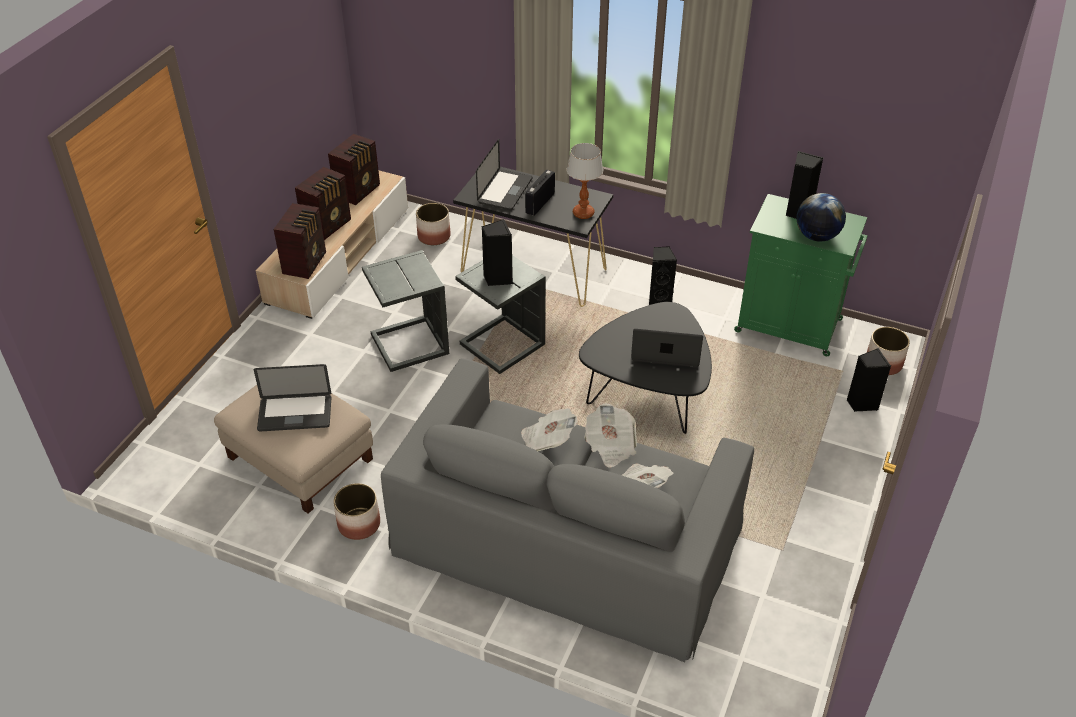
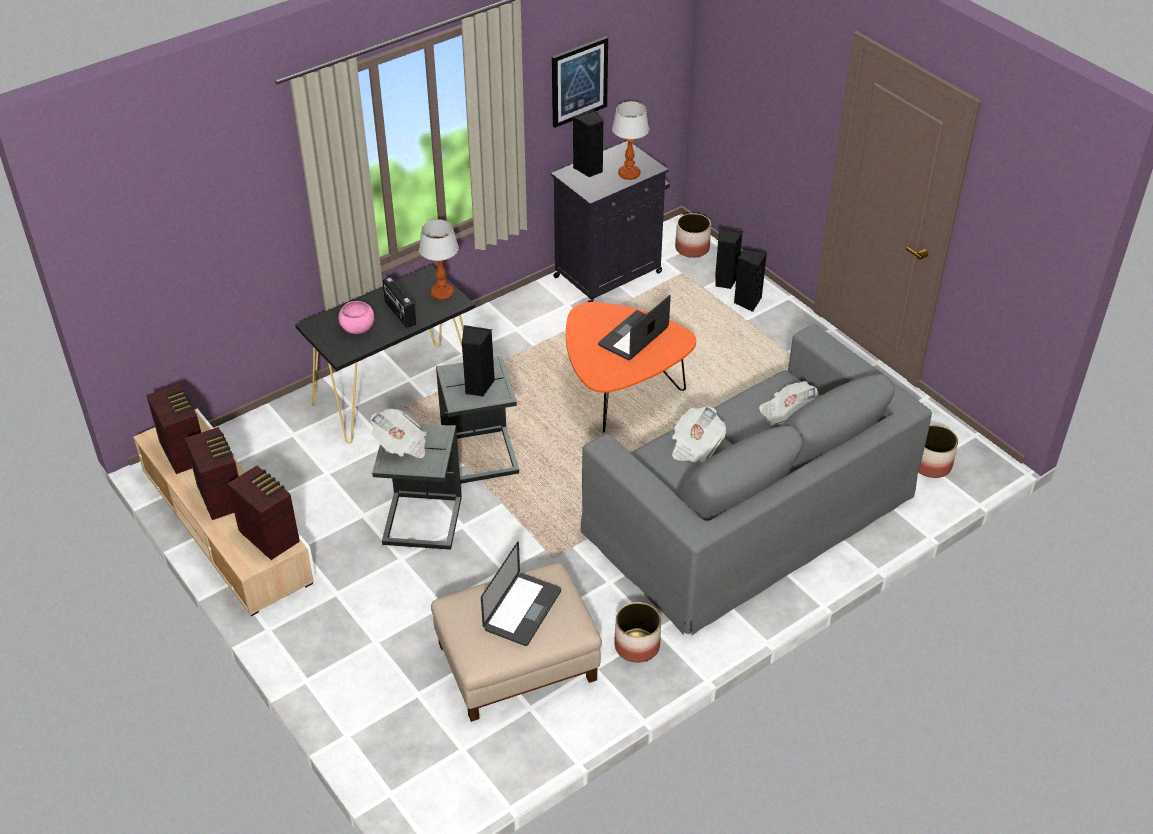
camera: 60 degrees left, 0 degrees up
(433, 236) = (271, 441): planter -> planter (931, 465)
(505, 191) = (357, 328): laptop -> pink bowl
(610, 446) = (728, 412): newspaper -> newspaper (401, 445)
(648, 394) = (620, 390): black coffee table -> orange coffee table
(659, 297) = (507, 330): black speaker -> black speaker (747, 302)
(790, 326) = (609, 274): green cabinet -> black cabinet
(816, 236) = (629, 174): globe -> table lamp
(823, 123) = (579, 81): none -> picture

